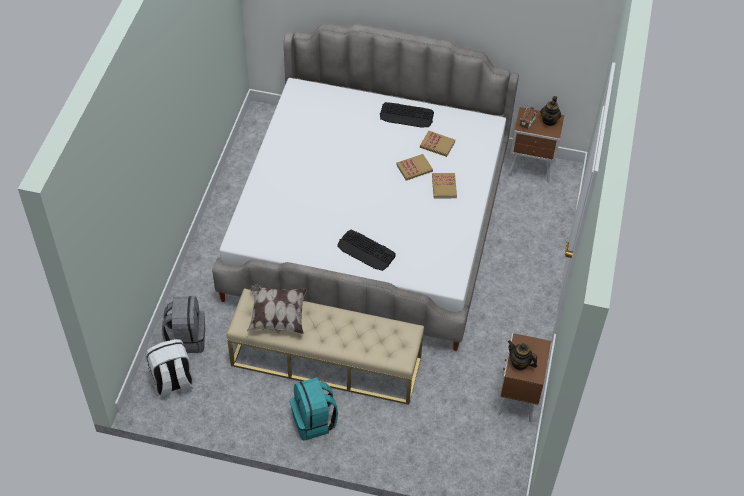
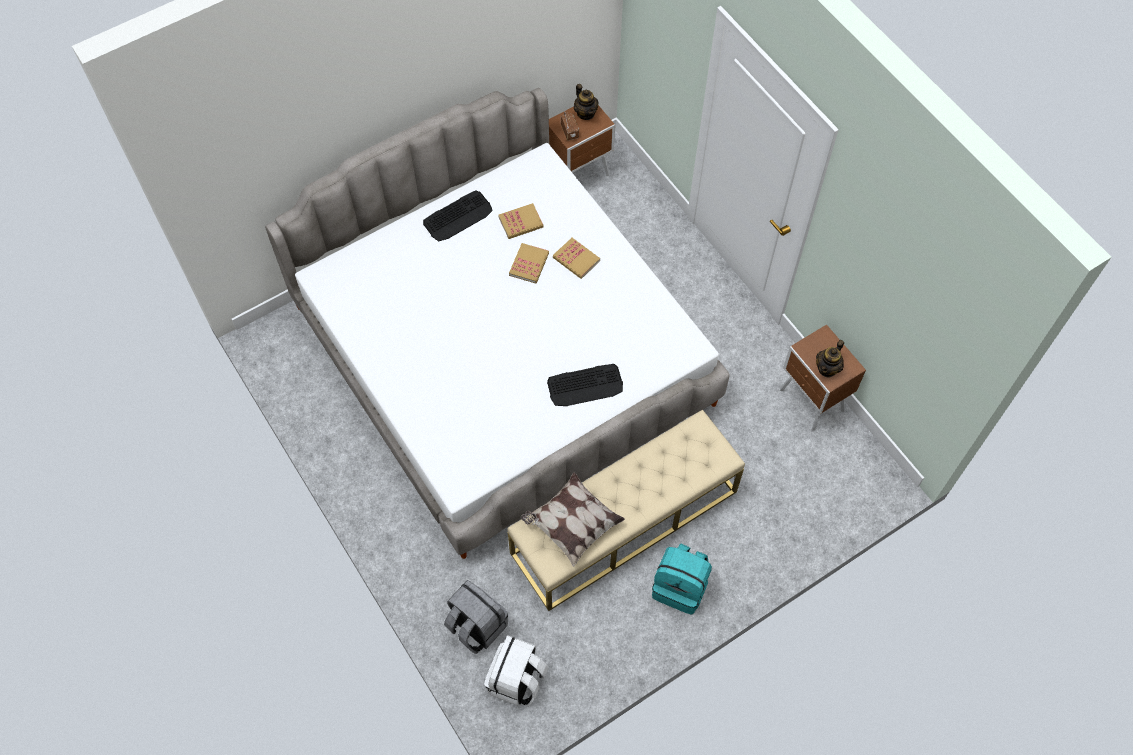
camera: 45 degrees left, 10 degrees up
(519, 363) = (827, 368): teapot -> teapot turned 45 degrees counterclockwise

